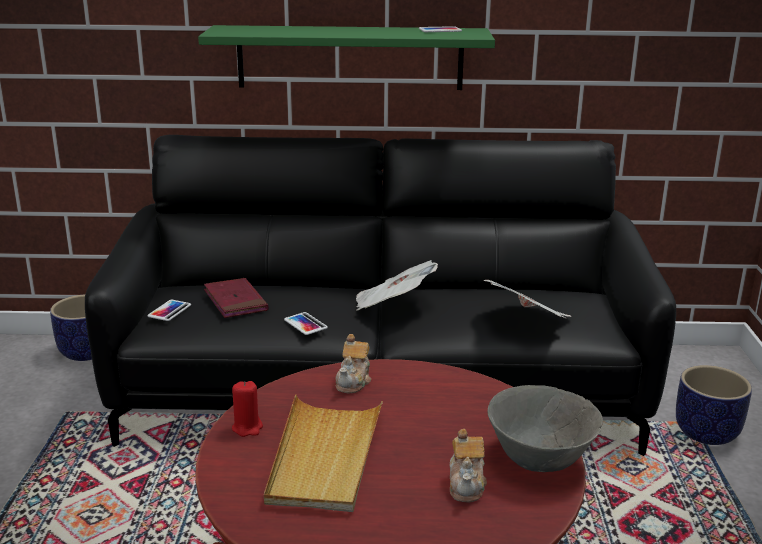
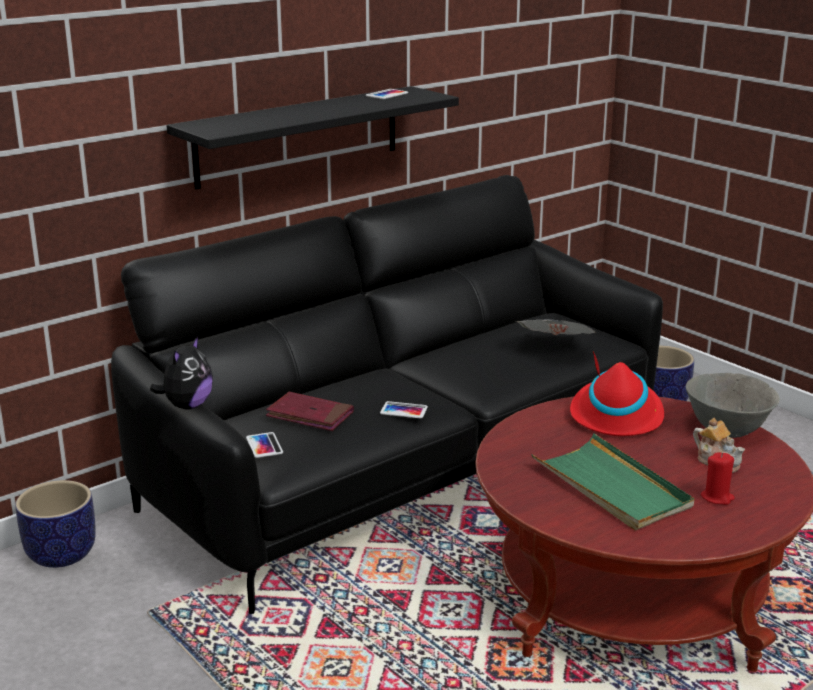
camera: 40 degrees left, 0 degrees up
(118, 256) = (187, 406): none -> plush toy
(247, 428) = (527, 494): red candle -> red candle (717, 497)
(324, 457) = (611, 487): beige tray -> green tray
(350, 57) = (299, 136): green shelf -> black shelf
(354, 381) = (532, 433): teapot -> none
(392, 306) = (432, 373): newspaper -> none
(457, 397) = (616, 415): none -> red hat

